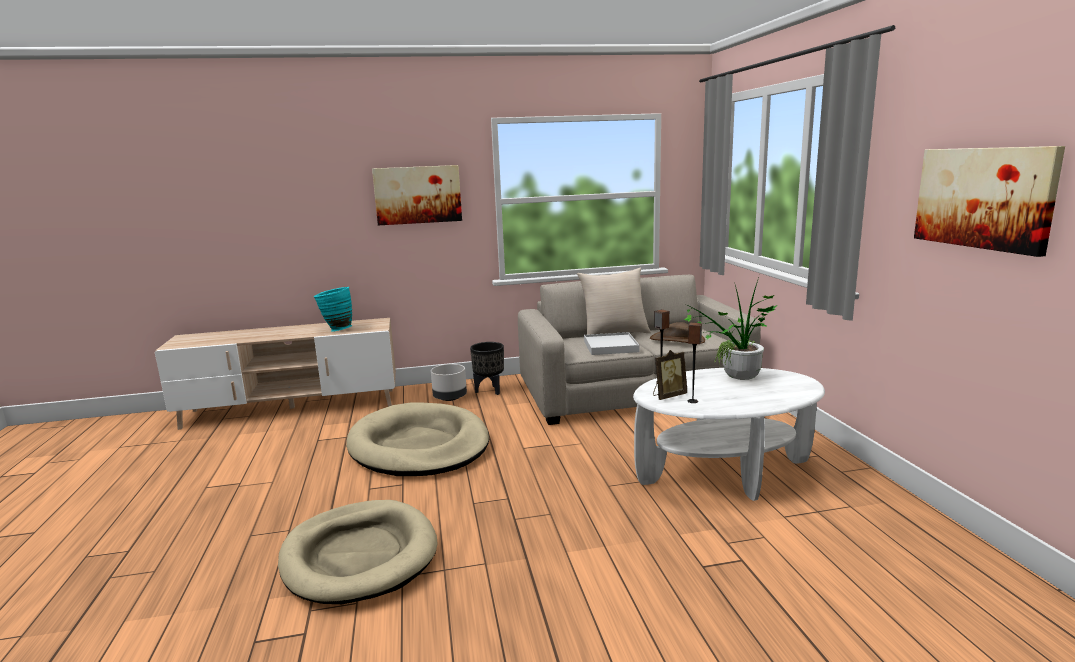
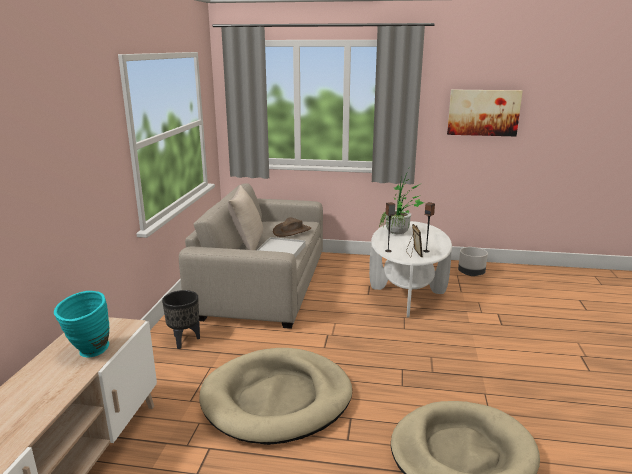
camera: 70 degrees left, 5 degrees up
(418, 195) = (82, 152): picture -> none
(450, 398) = (176, 365): grey planter -> grey planter (471, 273)

